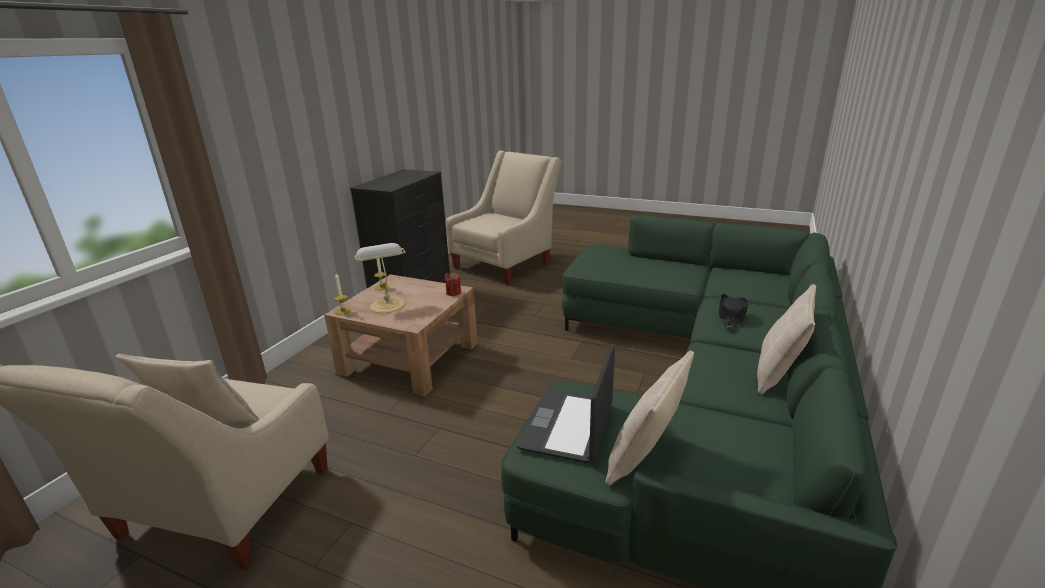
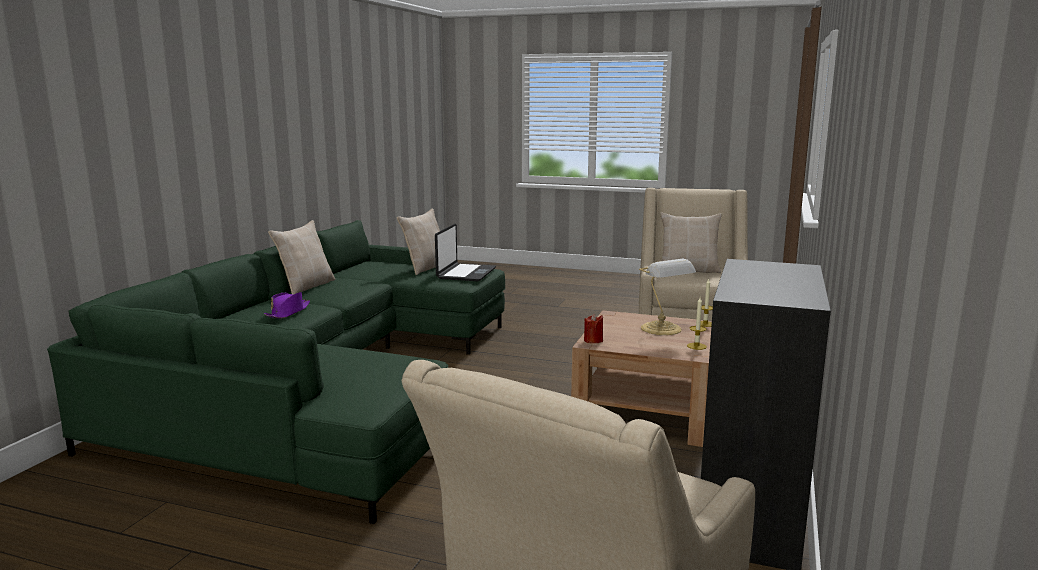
camera: 175 degrees right, 10 degrees down
(731, 316) = (288, 312): black hat -> purple hat

